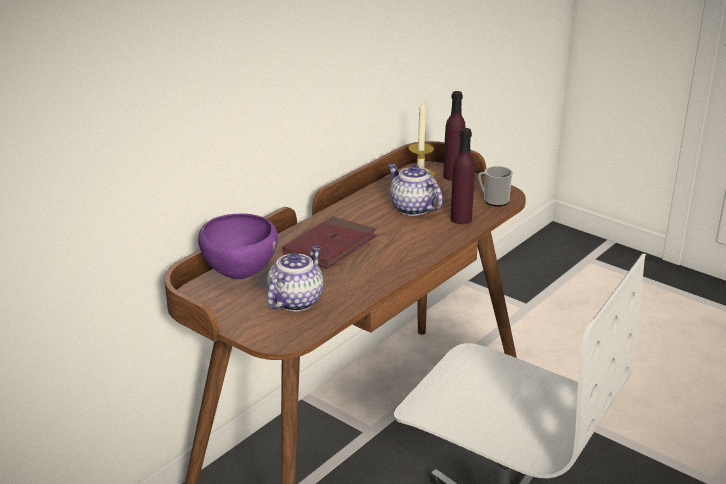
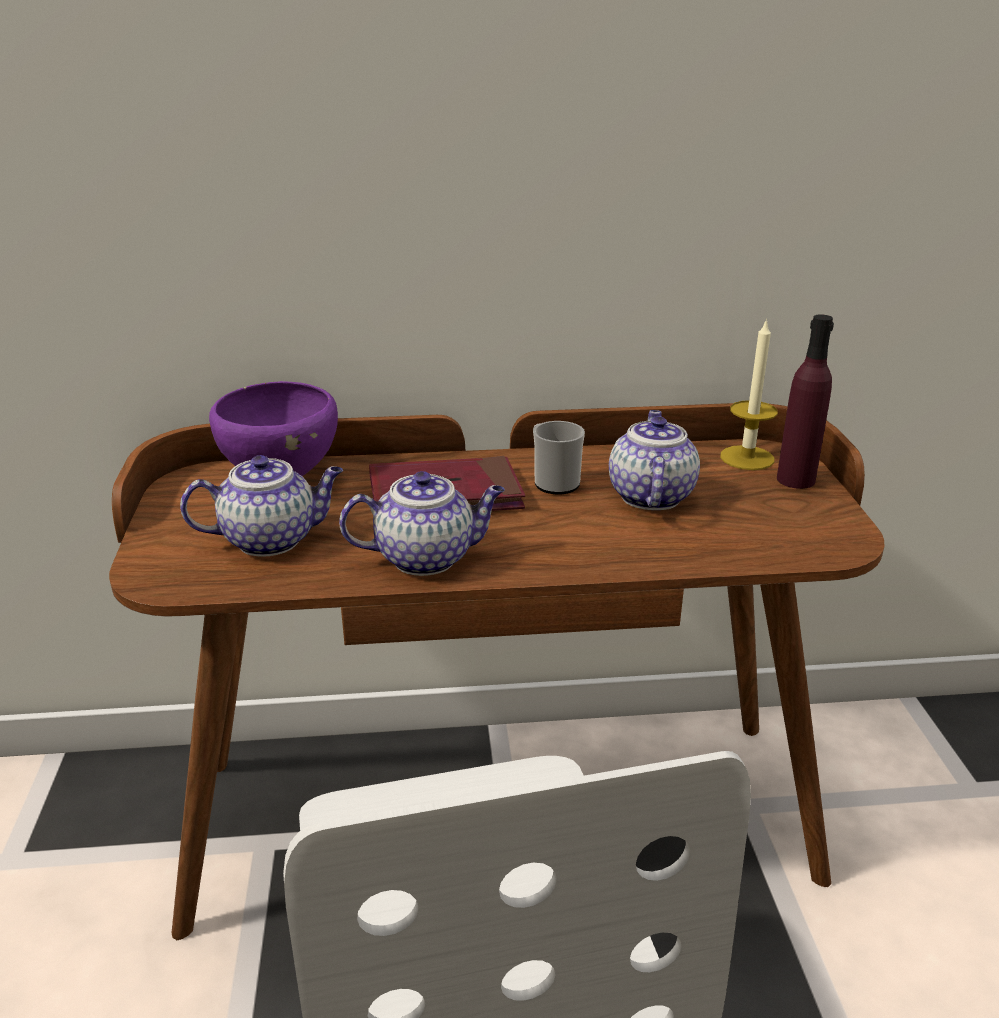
camera: 45 degrees right, 0 degrees up
(375, 274) = (427, 557): none -> teapot
(461, 219) = (696, 542): purple bottle -> none
(493, 200) = (801, 540): mug -> mug (553, 482)

